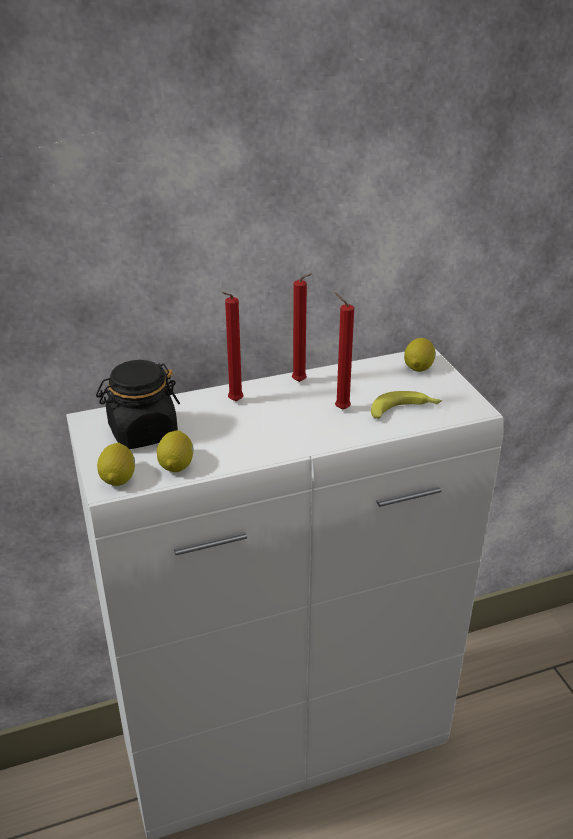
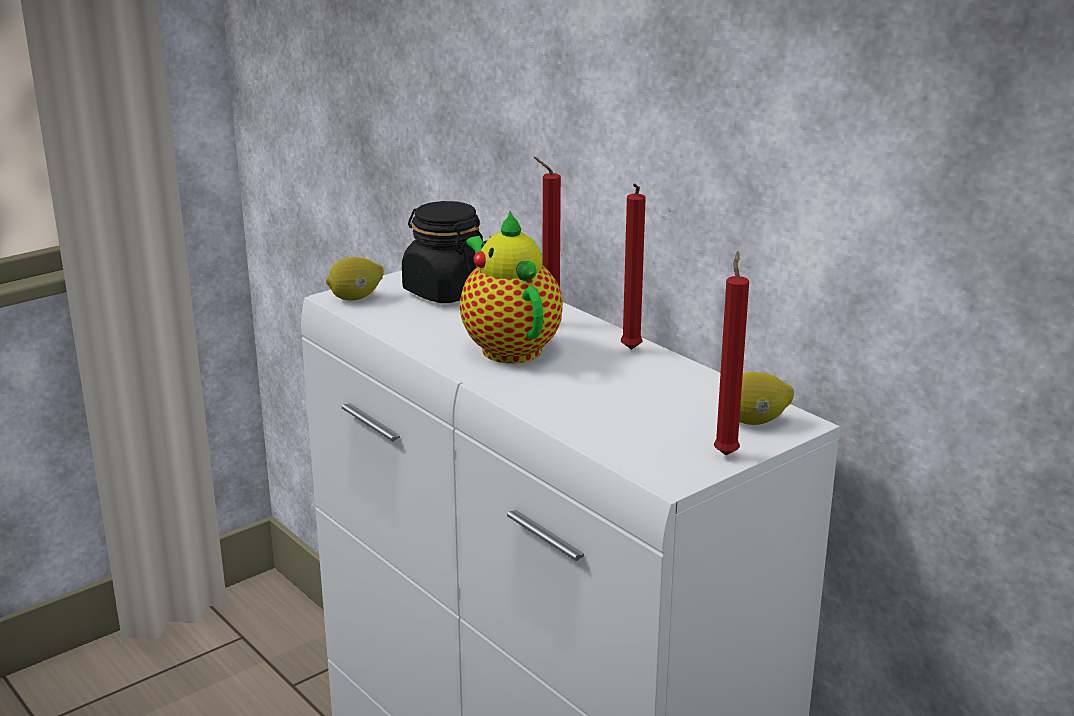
camera: 70 degrees right, 10 degrees down
(177, 465) = (396, 318): lemon -> none
(265, 426) = (508, 347): none -> teapot
(340, 408) = (586, 383): red candle -> red candle (726, 453)
(405, 411) = (619, 426): banana -> none

